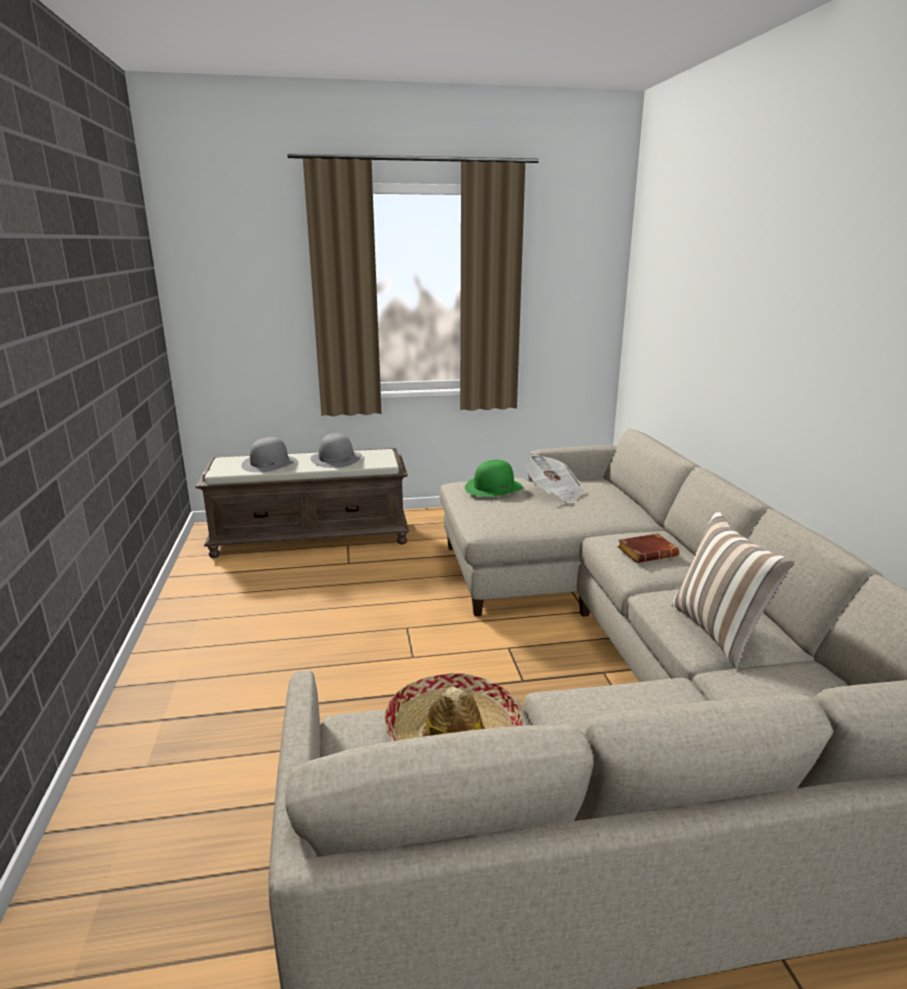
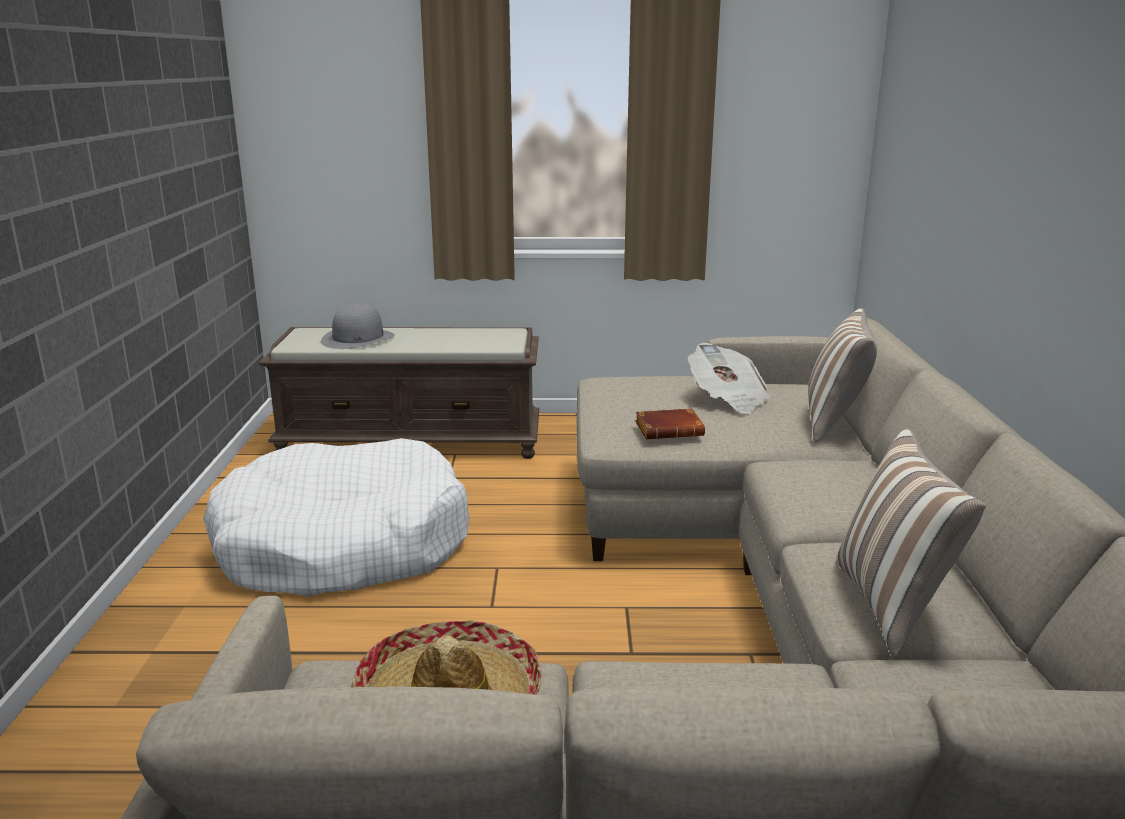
camera: 10 degrees right, 0 degrees up
(285, 621) = (343, 545): none -> white dog bed
(336, 459) = (446, 337): grey hat -> none
(493, 487) = (646, 386): green hat -> none
(631, 506) = (835, 423): none -> pillow
(647, 552) = (830, 487): brown book -> brown book (670, 430)

